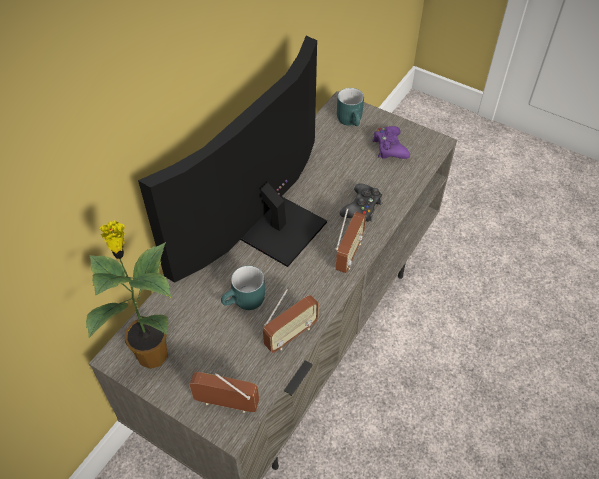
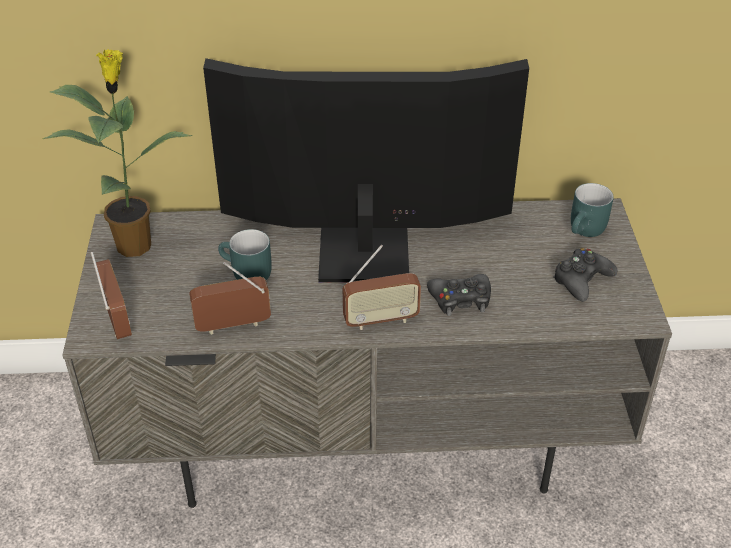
camera: 55 degrees right, 10 degrees down
(291, 335) = (233, 325): radio -> radio turned 150 degrees clockwise
(389, 147) = (581, 280): purple game controller -> black game controller

